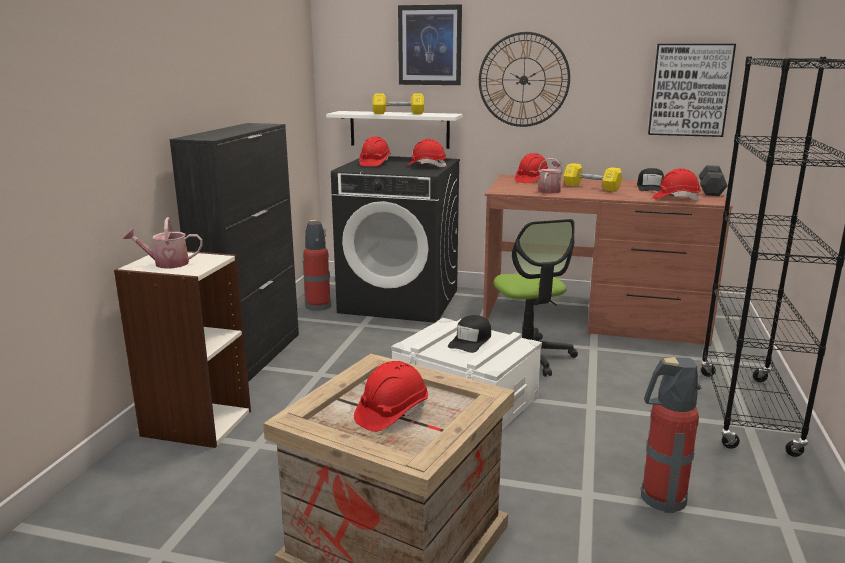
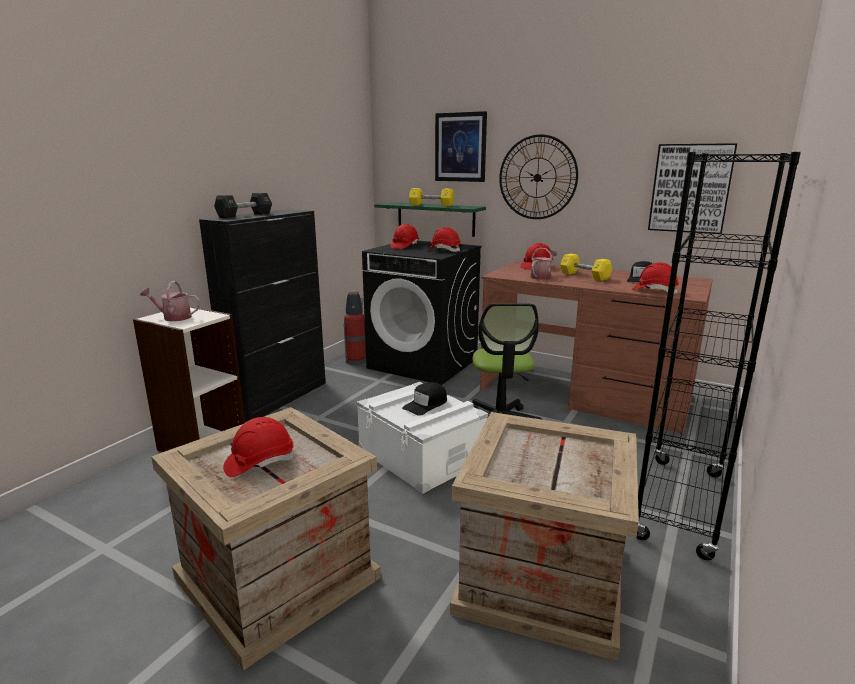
camera: 15 degrees right, 0 degrees up
(399, 129) = (435, 219): white shelf -> green shelf
(660, 498) = (539, 578): fire extinguisher -> crate
(711, 190) = (700, 285): black dumbbell -> black dumbbell (245, 215)

